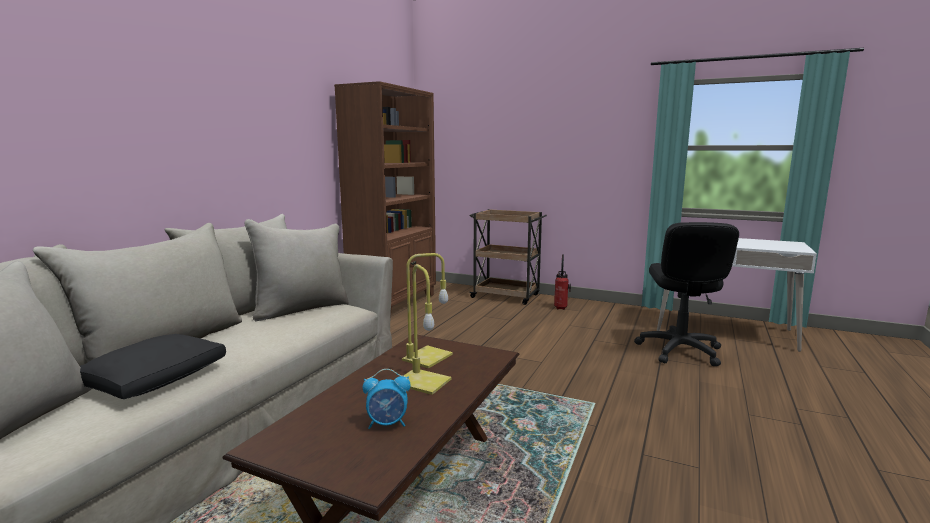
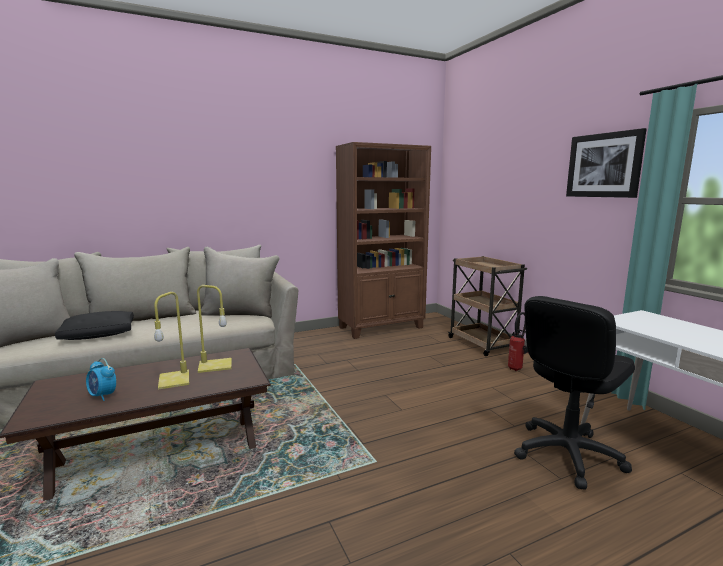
camera: 40 degrees right, 0 degrees up
(615, 120) = (604, 165): none -> picture

